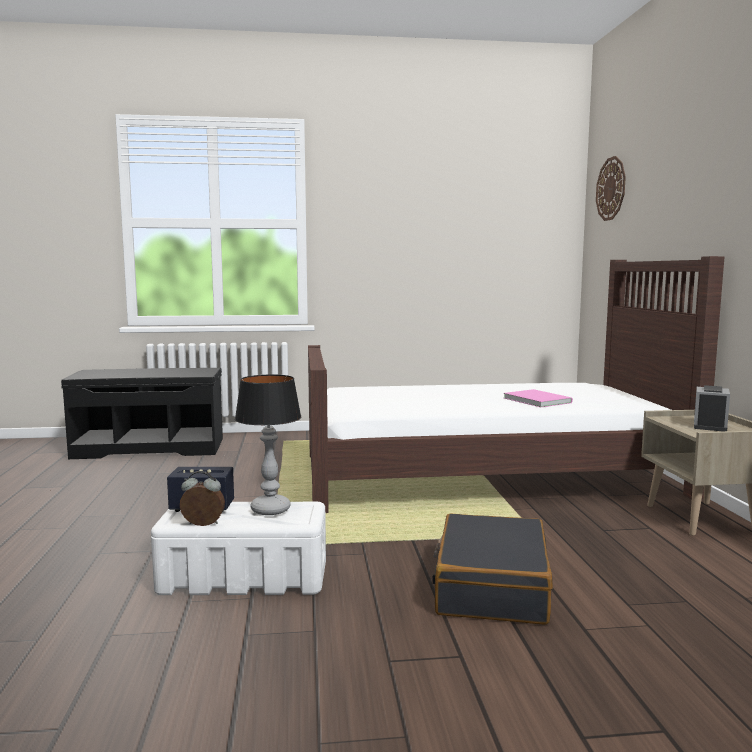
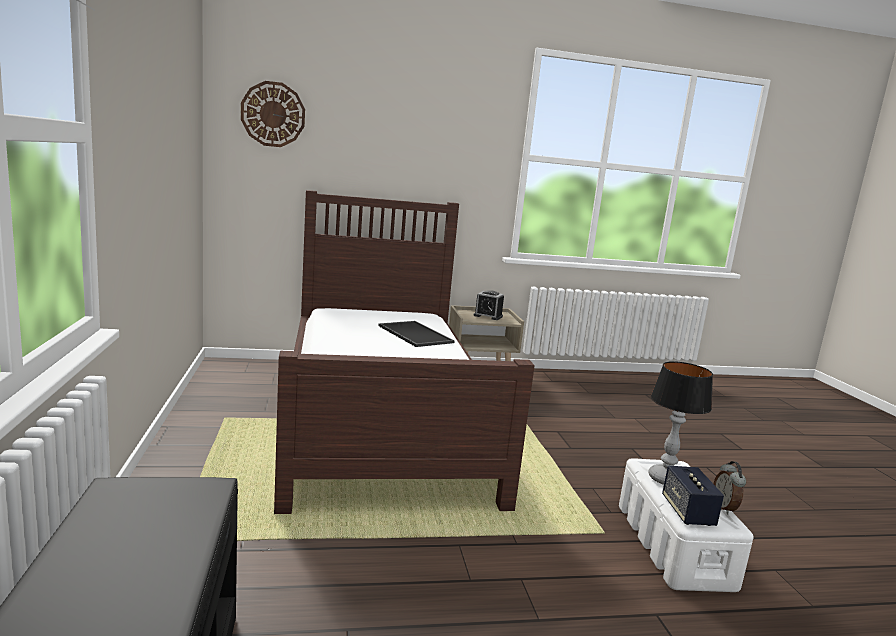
camera: 95 degrees left, 5 degrees up
(491, 586) = (618, 448): black suitcase -> none
(537, 400) = (413, 334): pink book -> tray

